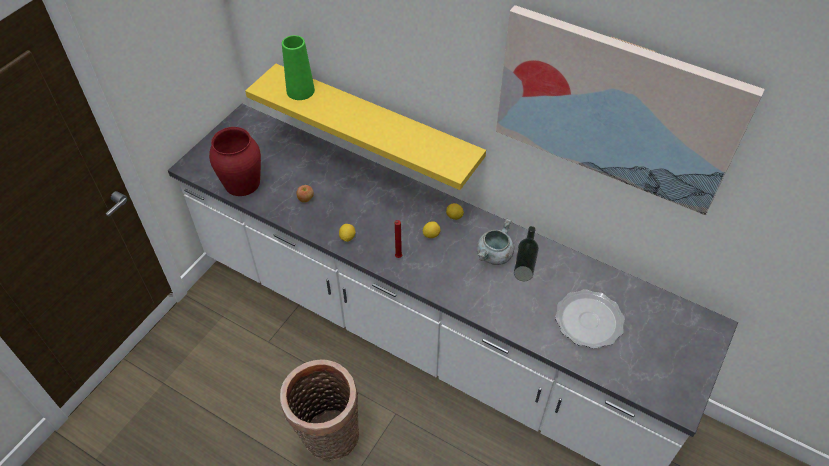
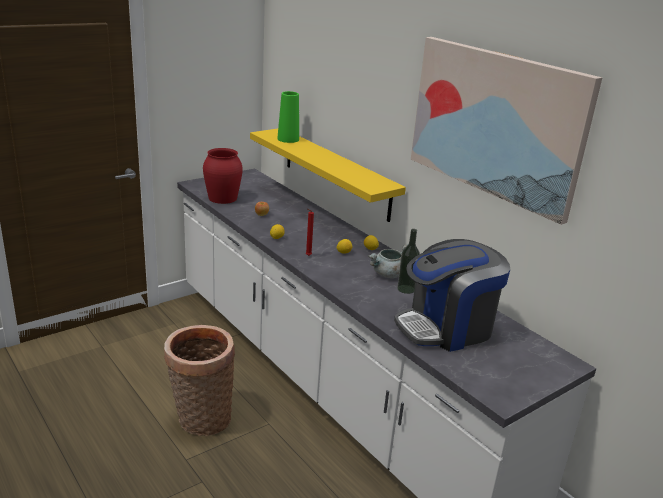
camera: 20 degrees right, 25 degrees down
(589, 321) = (446, 327): plate -> coffee machine

